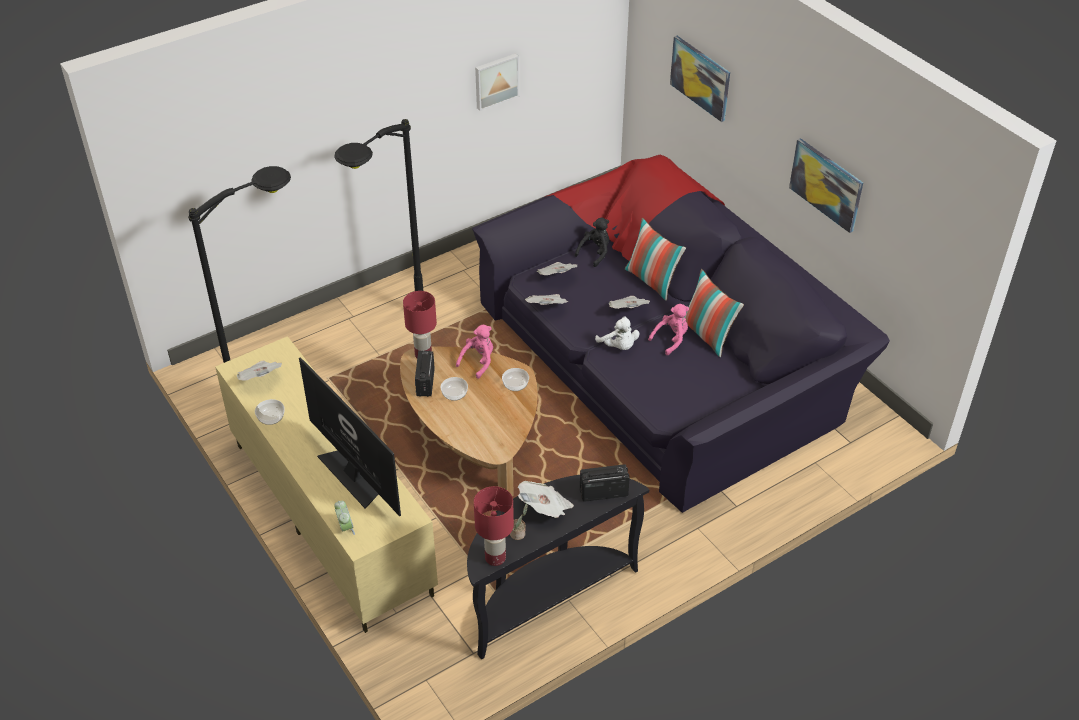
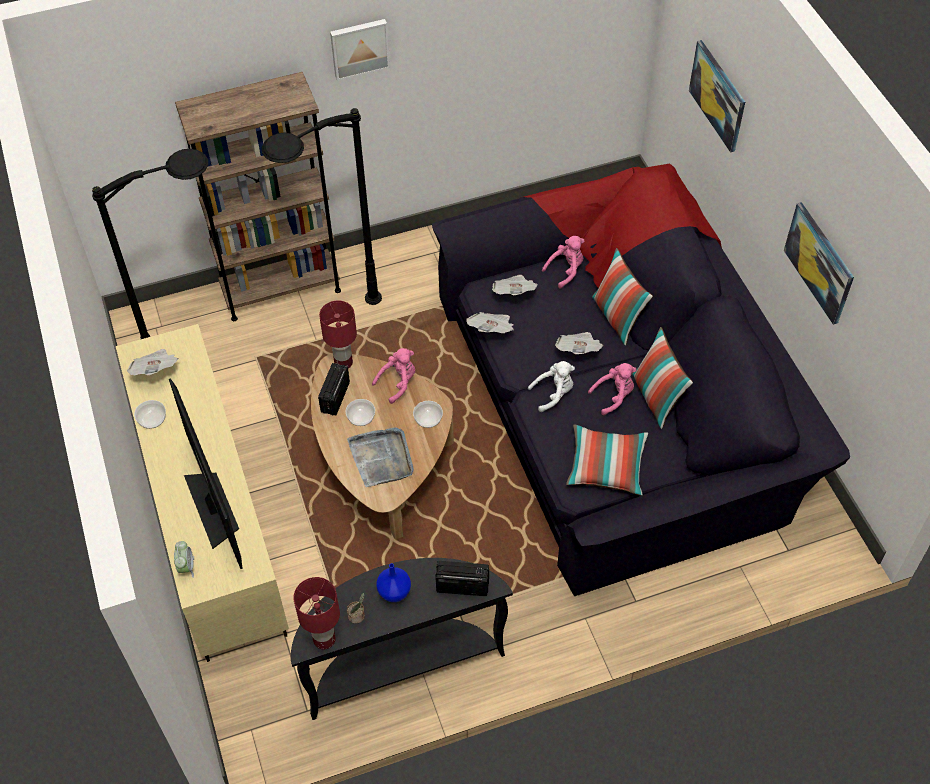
camera: 15 degrees right, 10 degrees up
(332, 320) = (280, 288): none -> brown bookcase
(485, 422) = (382, 458): none -> grey tray
(496, 81) = (488, 59): picture -> picture (359, 48)
(545, 508) = (395, 592): newspaper -> blue vase
(595, 253) = (566, 270): black plush toy -> pink plush toy
(619, 346) = (553, 394): white plush toy -> white plush toy turned 90 degrees counterclockwise
(684, 393) = (606, 466): none -> pillow

